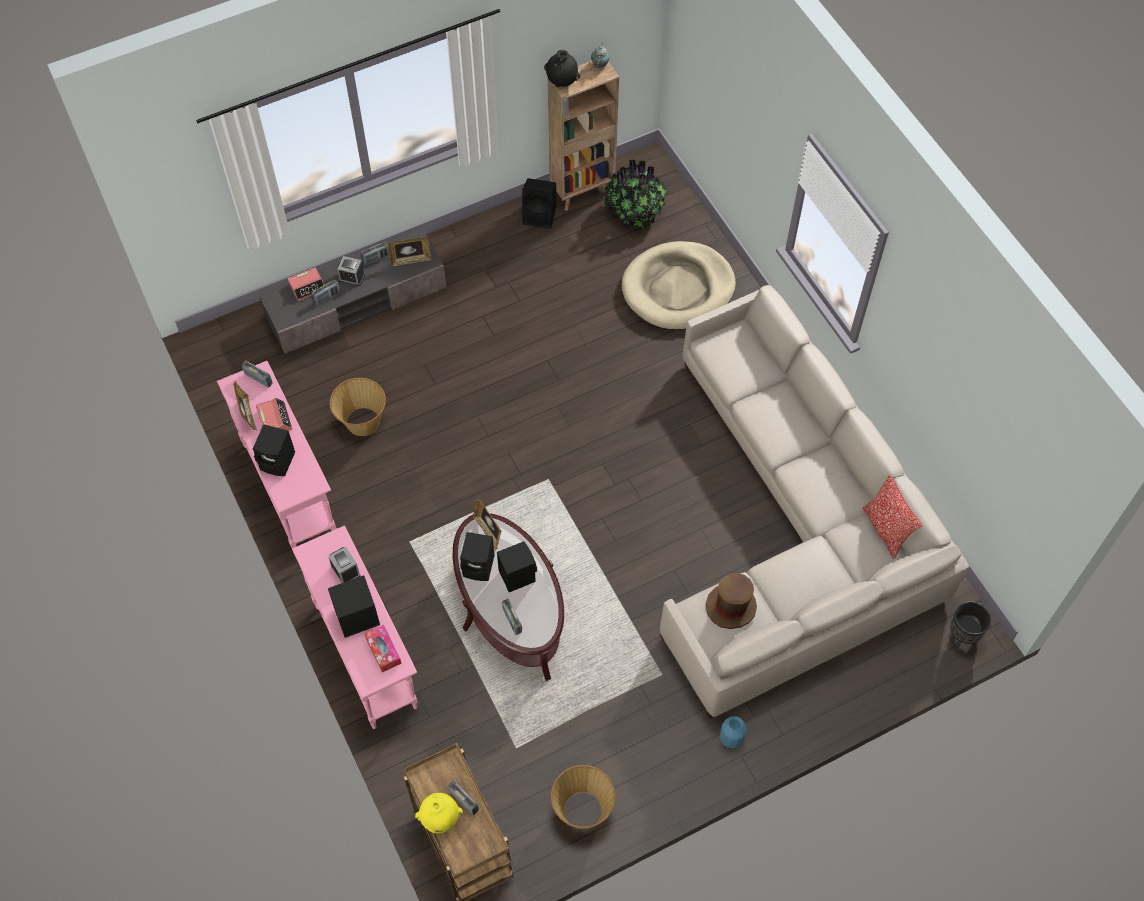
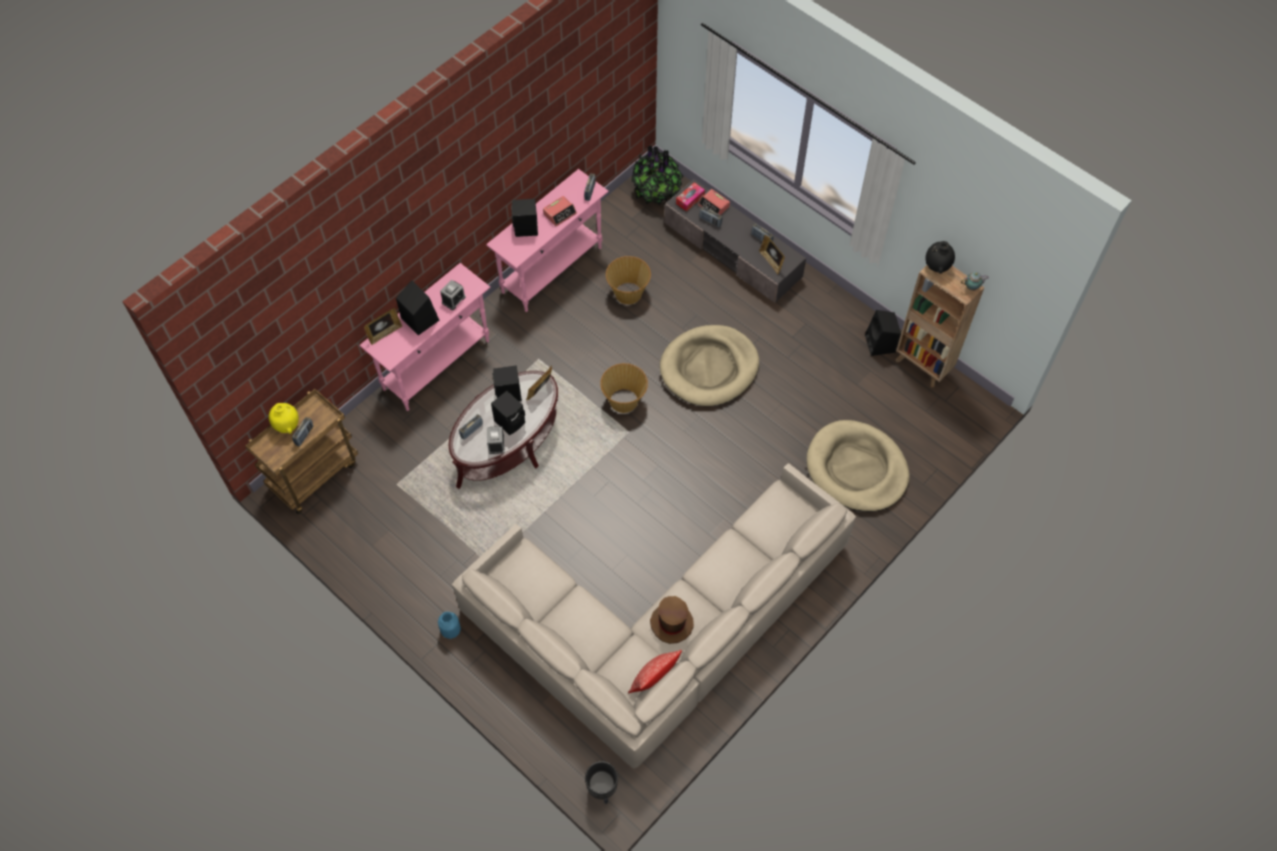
camera: 70 degrees right, 0 degrees up
(247, 414) = (557, 196): picture frame -> picture frame (384, 333)
(351, 277) = (736, 230): alarm clock -> alarm clock (496, 444)
(383, 651) = (398, 345): tissue box -> tissue box (690, 199)
(500, 376) = (709, 368): none -> beige dog bed
(582, 809) = (362, 543): basket -> basket (624, 400)
(635, 212) = (921, 412): potted plant -> potted plant (657, 192)
(731, 606) = (537, 578): brown hat -> brown hat (671, 623)

